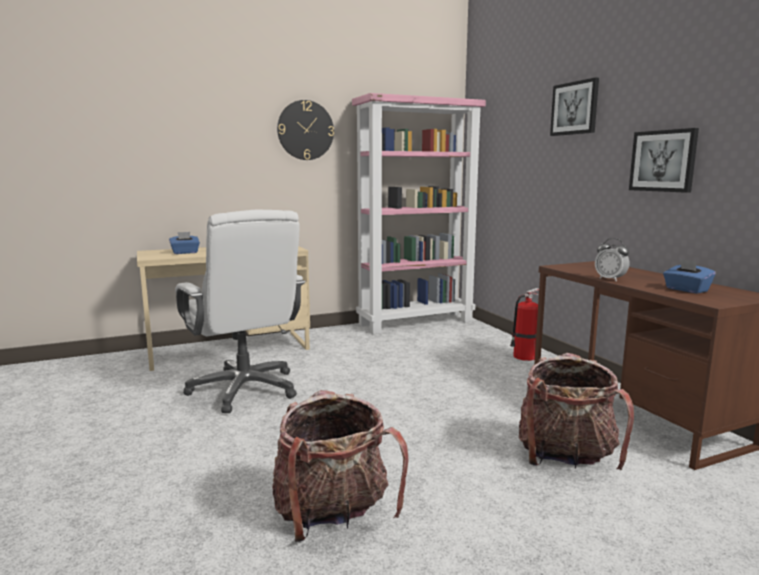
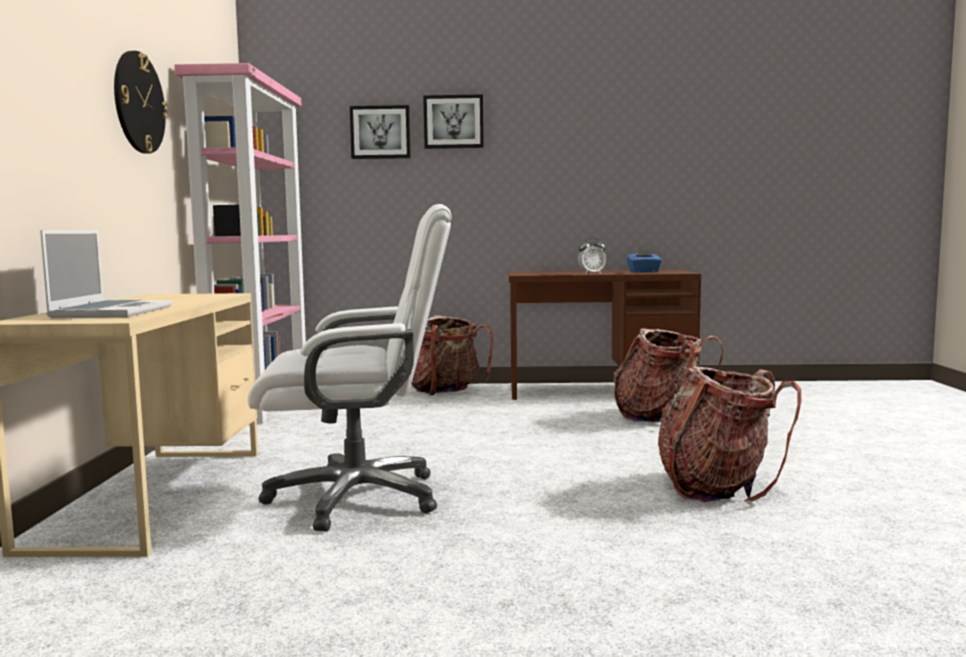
camera: 65 degrees left, 5 degrees down
(185, 252) = (112, 312): blue tissue box -> laptop
(524, 356) = (446, 391): fire extinguisher -> backpack
(663, 161) = (565, 175): picture -> picture (380, 132)

